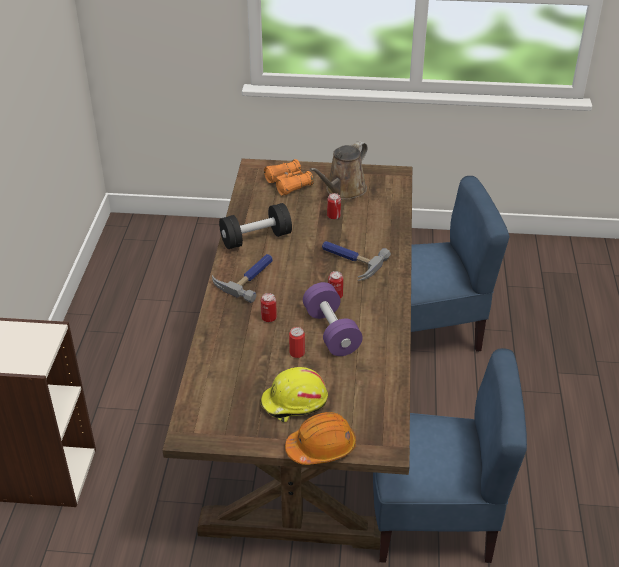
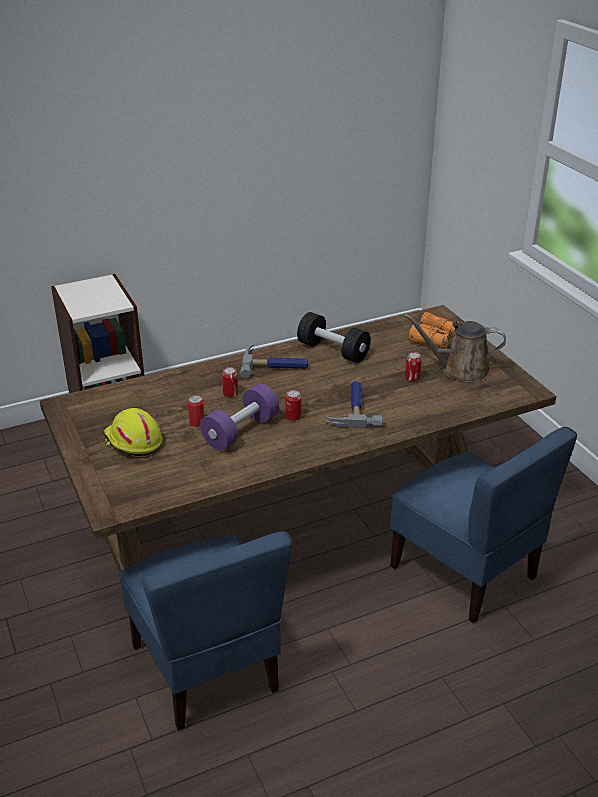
camera: 60 degrees right, 5 degrees down
(321, 447) = (87, 474): orange hard hat -> none

